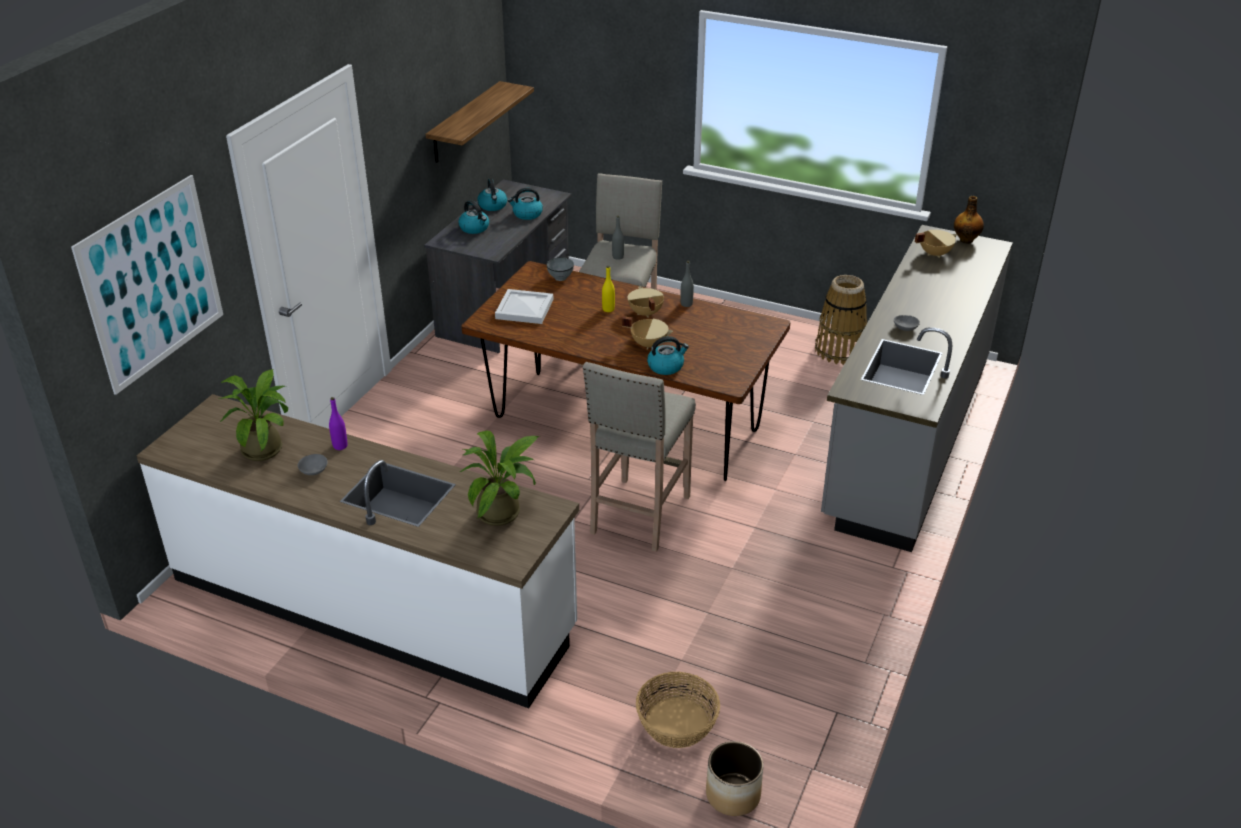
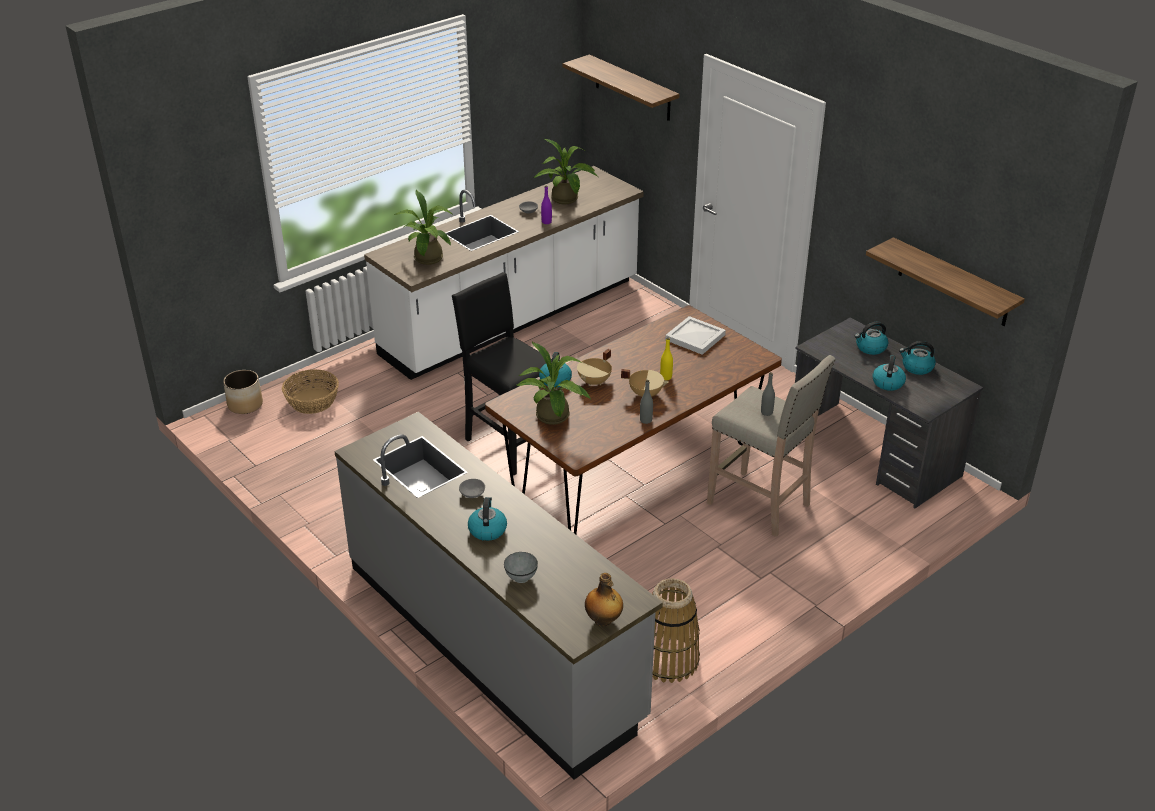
camera: 115 degrees right, 0 degrees up
(152, 283) = (632, 88): picture -> shelf
(560, 278) = (738, 367): grey bowl -> grey bowl (520, 577)
(638, 516) = (510, 443): beige stool -> black stool
(728, 350) = (554, 418): none -> potted plant
(934, 253) = (590, 579): beige cooking pot -> none
(937, 308) = (487, 529): none -> kettle

